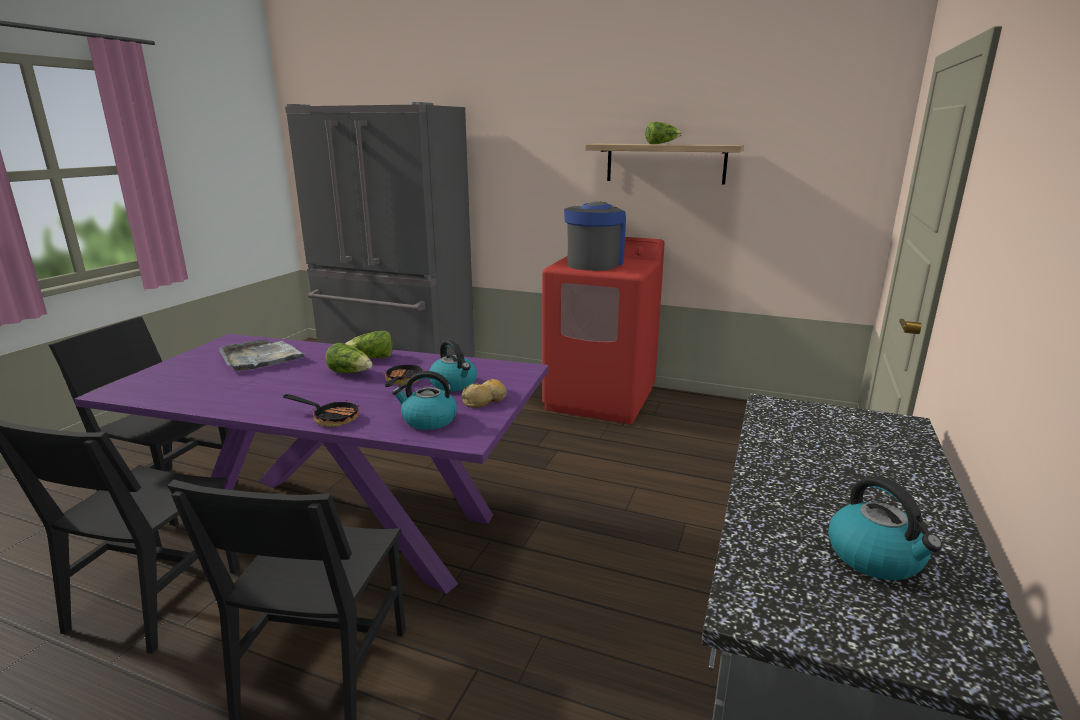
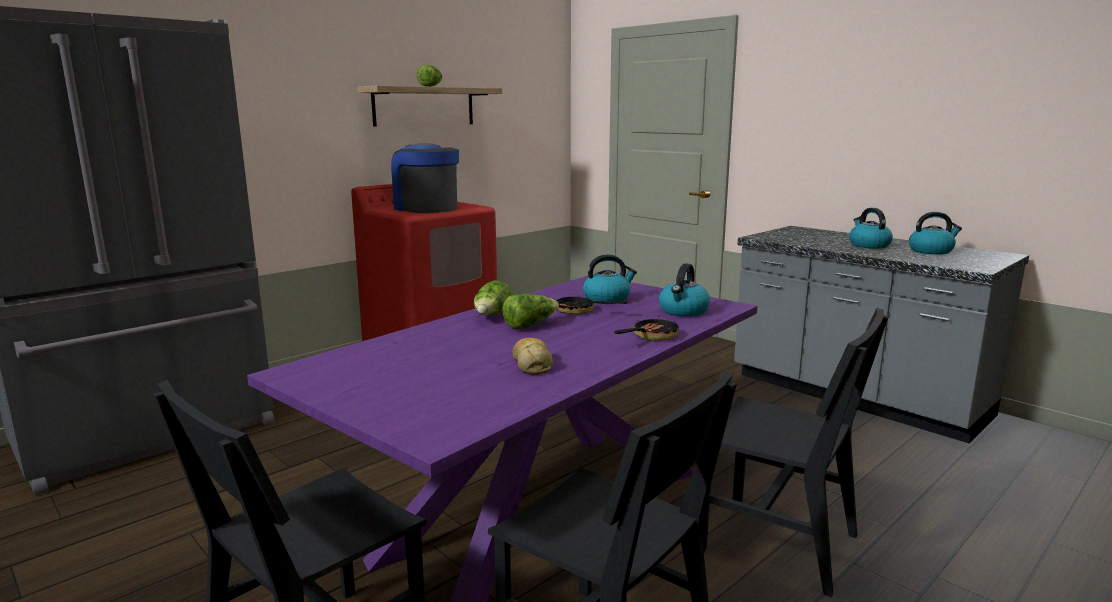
camera: 65 degrees left, 5 degrees down
(261, 357) = (410, 358): grey tray -> none
(485, 400) = (654, 295): bread -> bread (532, 364)
(835, 489) = (868, 245): none -> kettle

